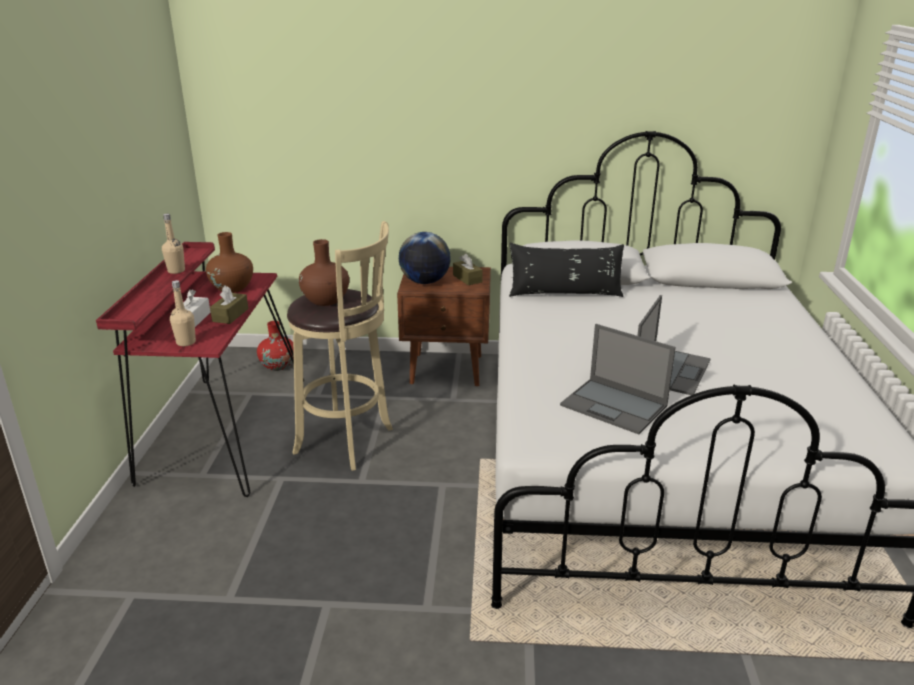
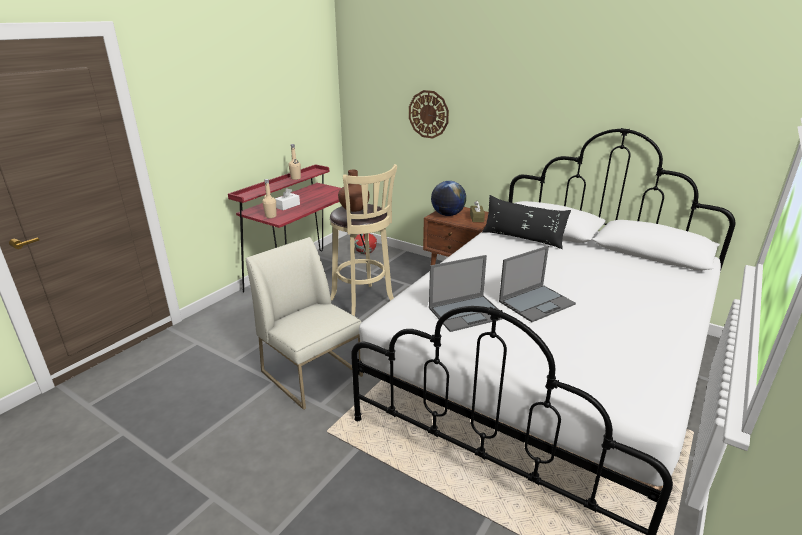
camera: 30 degrees right, 0 degrees up
(230, 315) = (307, 208): brown tissue box -> none
(232, 288) = (325, 194): brown vase -> none
(361, 138) = (428, 114): none -> wall clock
(373, 569) = (313, 373): none -> white chair
(615, 406) = (467, 312): laptop -> laptop turned 90 degrees counterclockwise

